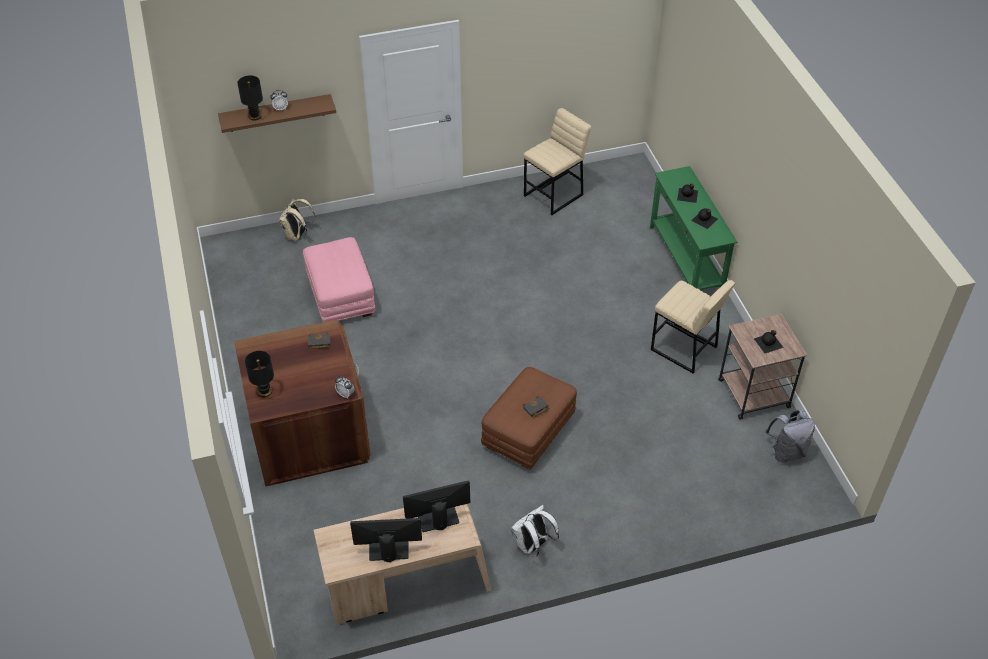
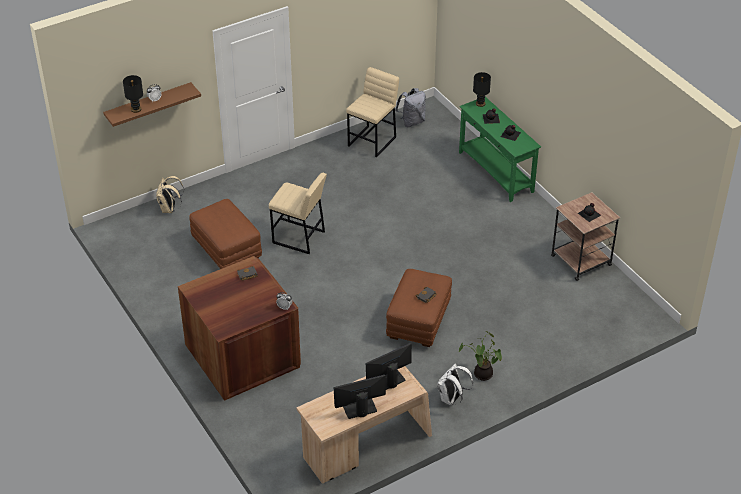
camera: 15 degrees left, 5 degrees down
(264, 391) = (219, 317): black table lamp -> black table lamp (480, 103)
(341, 296) = (227, 249): pink ottoman -> brown ottoman
(580, 521) = (481, 375): none -> potted plant
(685, 349) = (518, 238): beige chair -> beige chair (300, 237)
(786, 452) = (618, 296): grey backpack -> grey backpack (412, 122)

